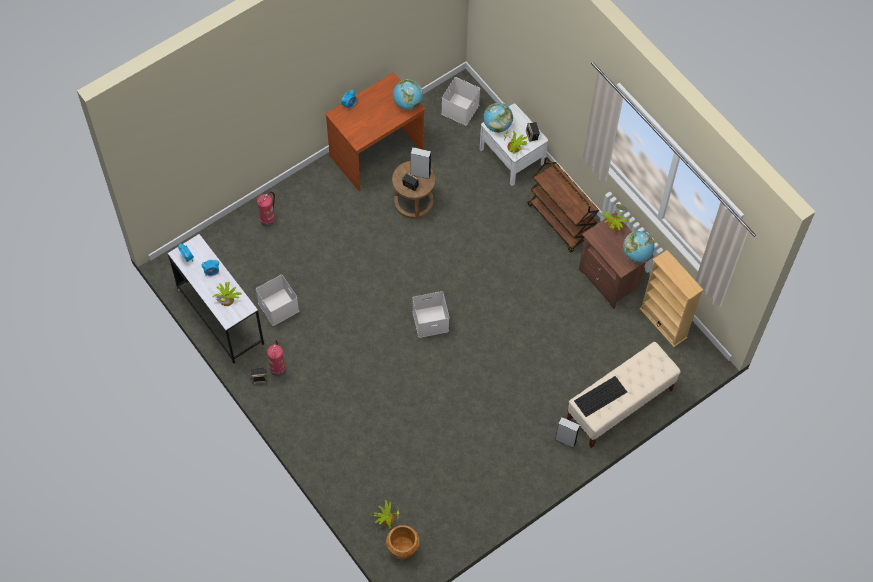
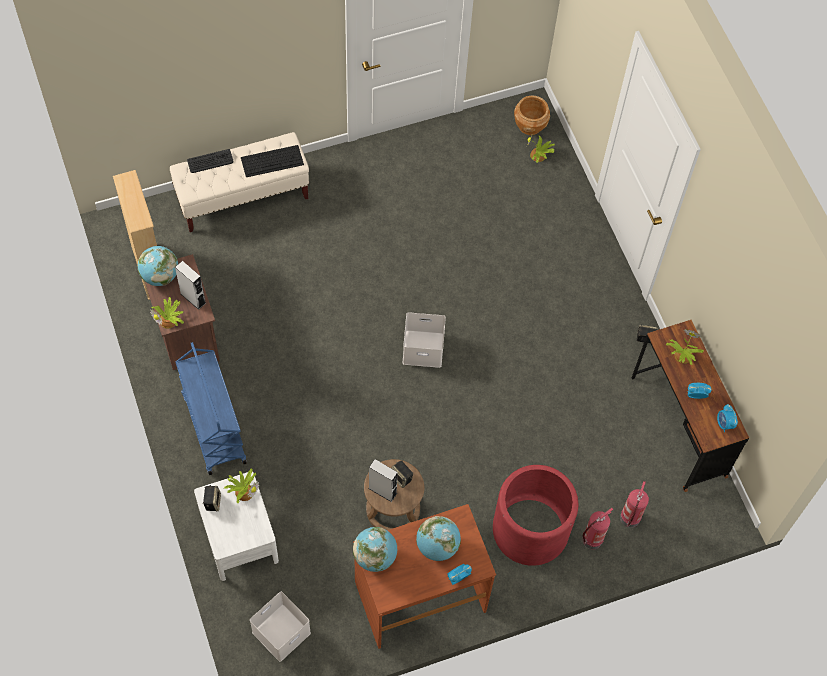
camera: 165 degrees left, 0 degrees up
(220, 316) = (678, 426): white desk -> brown desk
(277, 307) = (605, 418): white storage box -> none
(277, 368) = (621, 344): fire extinguisher -> fire extinguisher (630, 519)
(313, 214) = (530, 530): none -> red planter
(497, 125) = (253, 531): globe -> globe (437, 546)
(561, 221) = (213, 427): brown cart -> blue cart
(565, 440) = (319, 178): grey speaker -> grey speaker (193, 298)
(649, 381) = (210, 161): none -> keyboard

